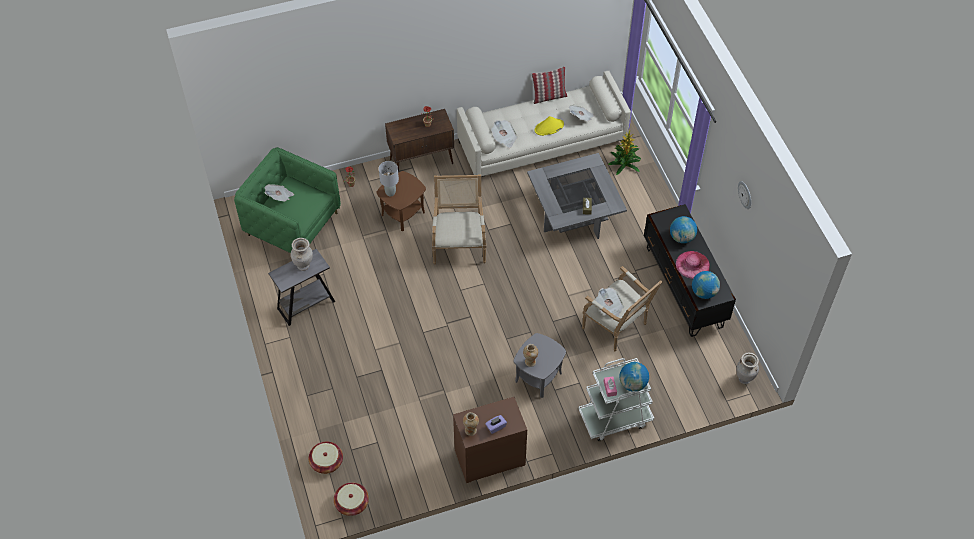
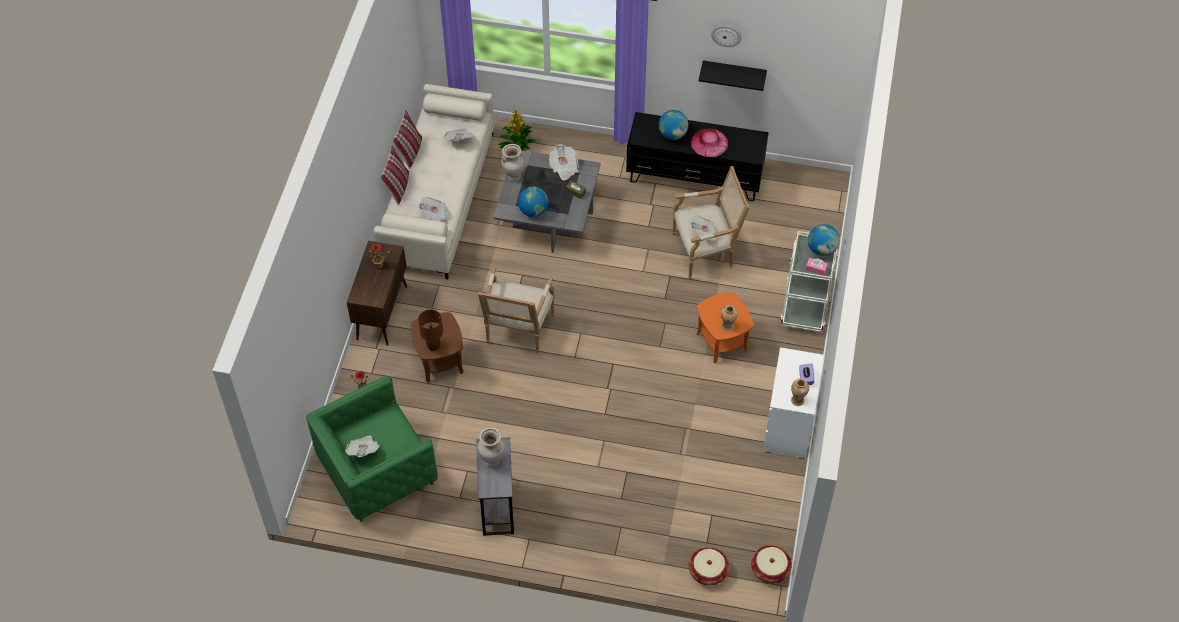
camera: 60 degrees left, 0 degrees up
(390, 193) = (433, 346): grey table lamp -> brown table lamp
(459, 245) = (517, 331): armchair -> armchair turned 105 degrees counterclockwise
(489, 458) = (788, 426): brown dresser -> white dresser
(512, 106) = (398, 187): none -> pillow
(538, 377) = (721, 342): grey side table -> orange side table
(549, 127) = (451, 171): yellow hat -> none
(604, 190) = (564, 168): none -> newspaper
(704, 292) = (745, 151): globe -> globe (533, 211)
(742, 232) = (734, 73): none -> black shelf
(744, 379) = (823, 187): beige vase -> beige vase (514, 176)

